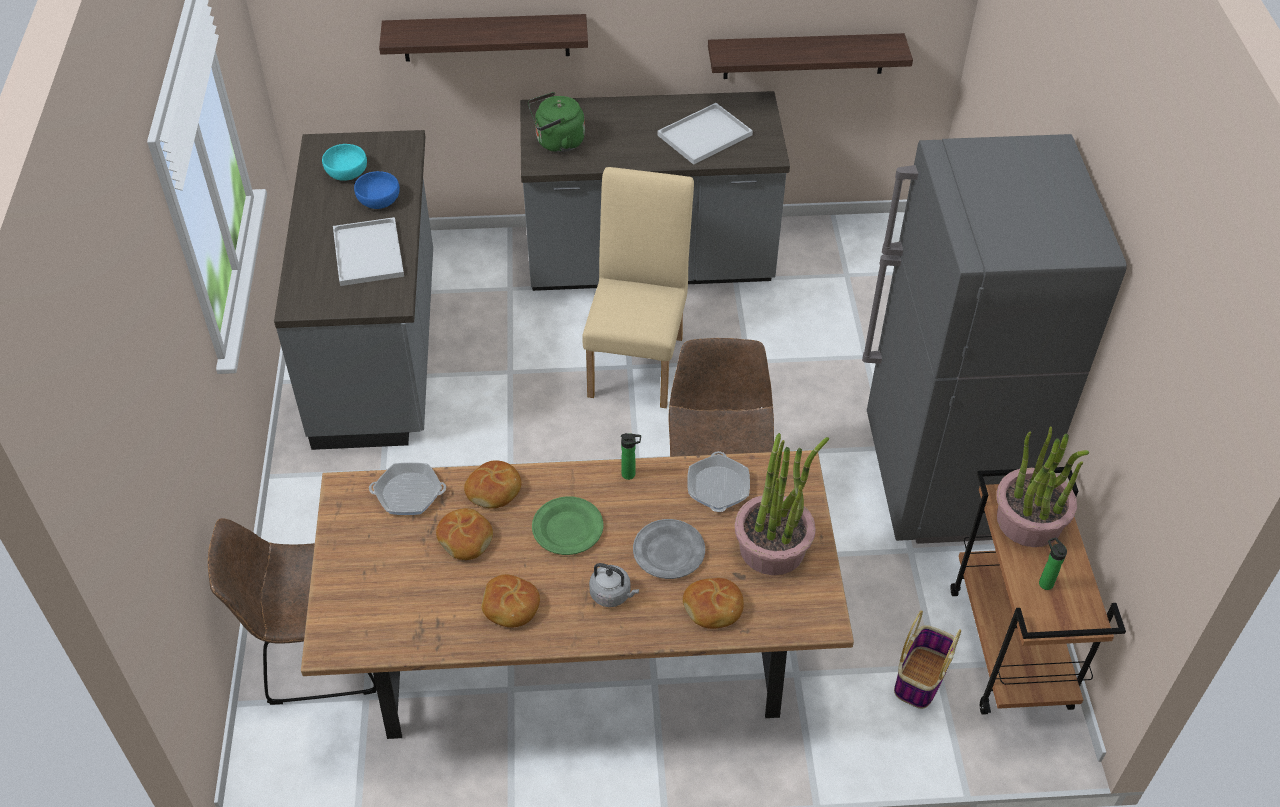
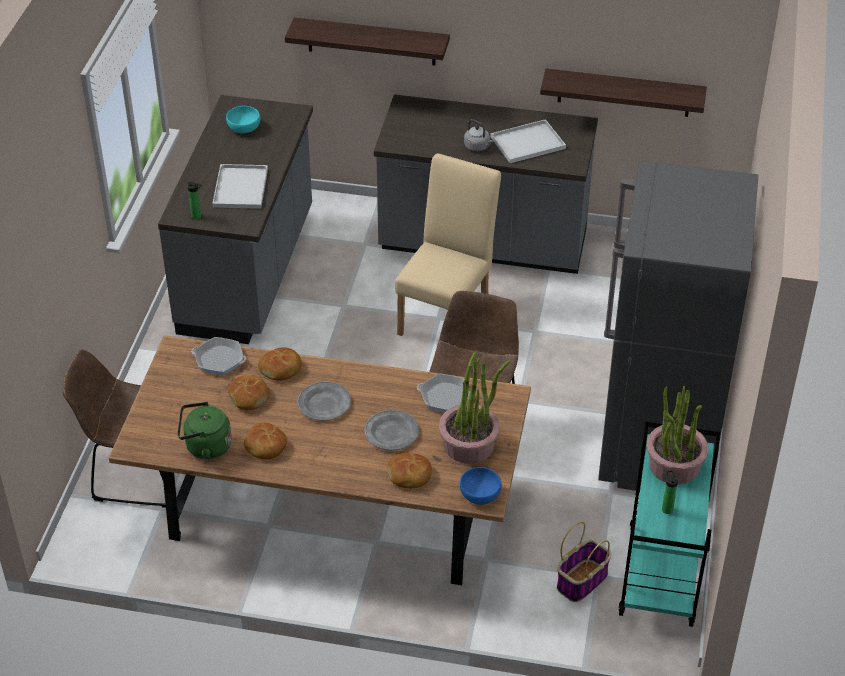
camera: 15 degrees right, 5 degrees down
(378, 201) = (260, 152): blue bowl -> blue bowl (480, 495)
(557, 142) = (410, 130): green kettle -> green kettle (205, 446)
(567, 529) = (324, 404): green plate -> grey plate
(612, 594) = (340, 452): grey kettle -> grey kettle (478, 147)
(630, 474) = (383, 377): bottle -> bottle (197, 216)
(718, 487) = (445, 397): frying pan -> frying pan turned 90 degrees counterclockwise
(1011, 649) = (662, 576): brown cart -> turquoise cart

